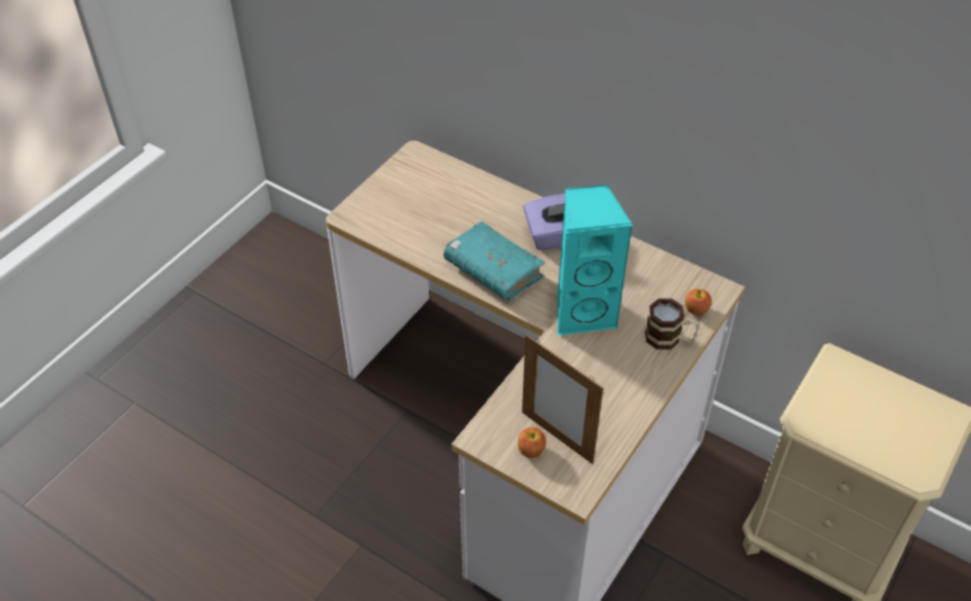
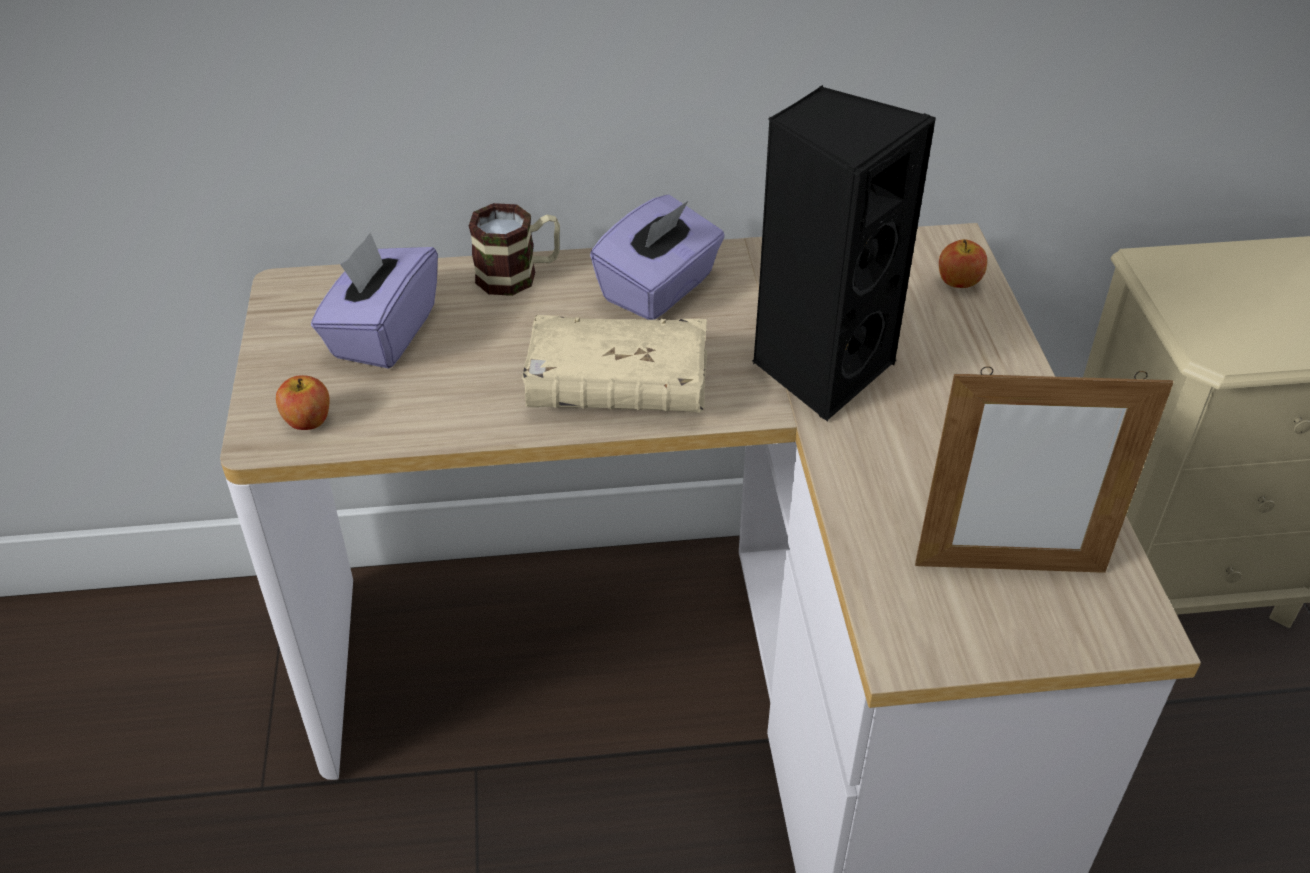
camera: 40 degrees left, 5 degrees down
(430, 195) = (382, 333): none -> purple tissue box
(493, 270) = (617, 386): turquoise book -> beige book
(531, 450) = (1000, 614): apple -> apple (308, 420)
(583, 312) = (820, 368): turquoise speaker -> black speaker
(669, 339) = (976, 336): mug -> mug (519, 275)

